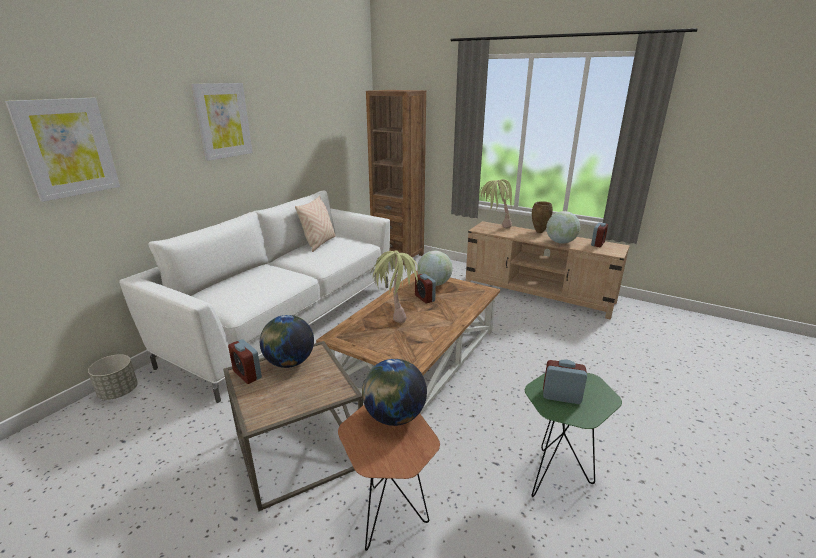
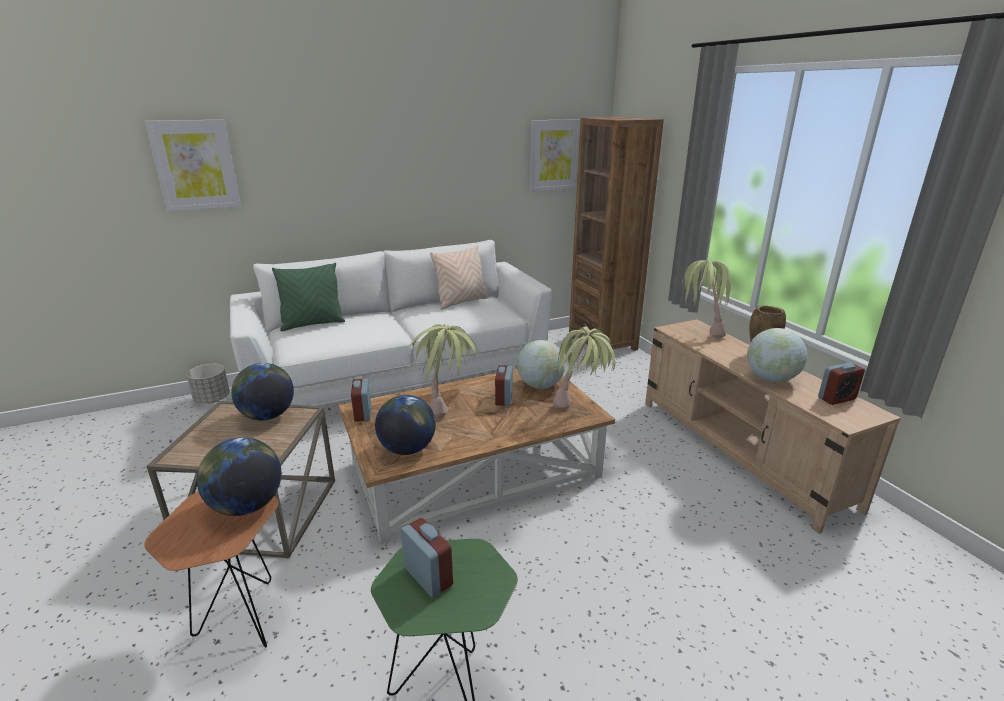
camera: 35 degrees right, 0 degrees up
(220, 287) = (313, 324): none -> green pillow
(223, 121) = (367, 148): picture -> picture (554, 155)
(247, 374) = (225, 413): alarm clock -> alarm clock (363, 413)
(412, 347) = (407, 449): none -> globe
(477, 290) = (581, 410): none -> potted plant

